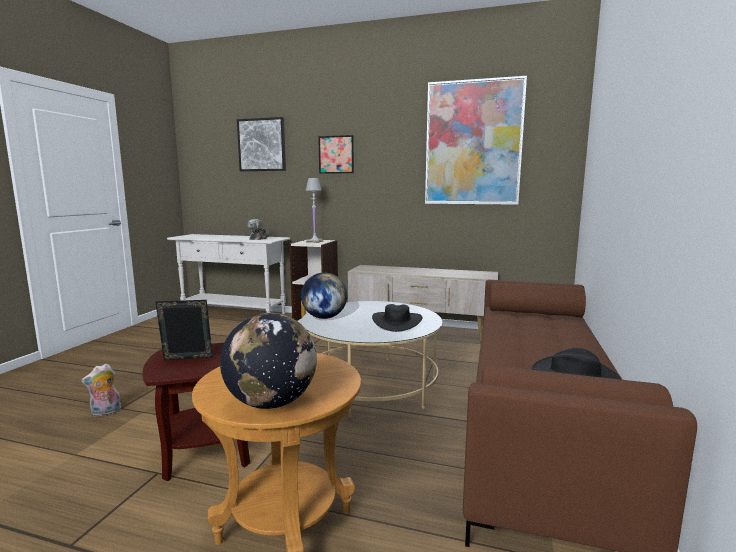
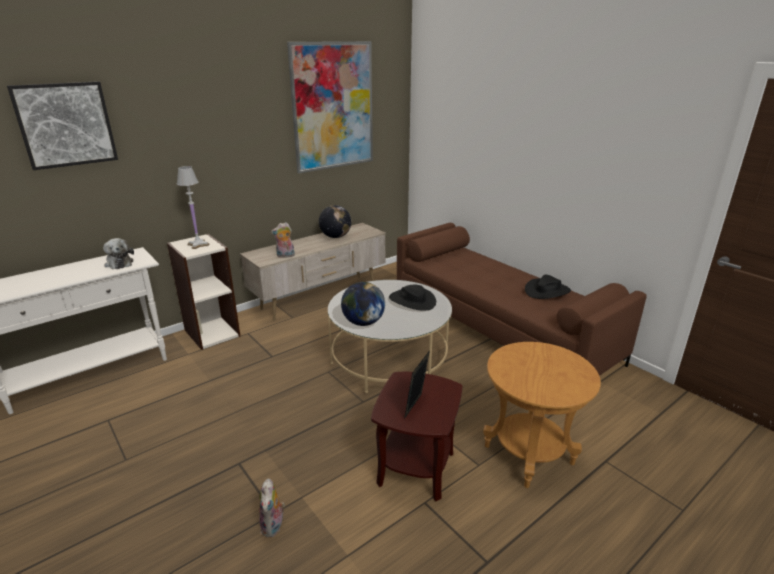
camera: 55 degrees left, 15 degrees up
(272, 403) = (574, 380): globe -> globe (335, 236)
(336, 154) = (190, 129): picture -> none
(378, 271) = (285, 256): none -> plush toy

